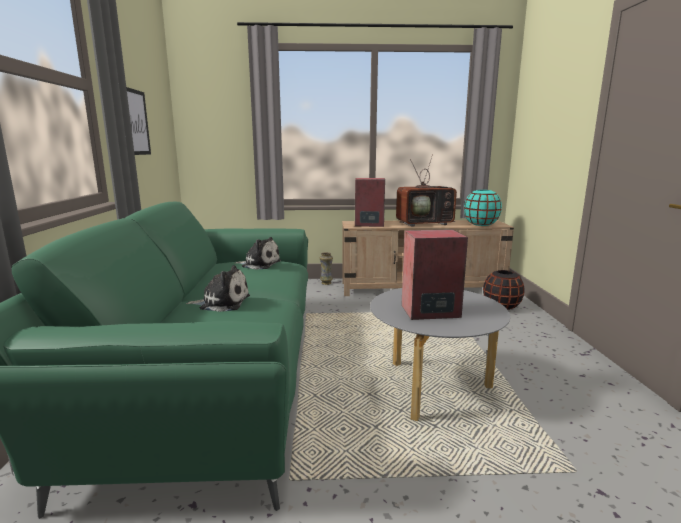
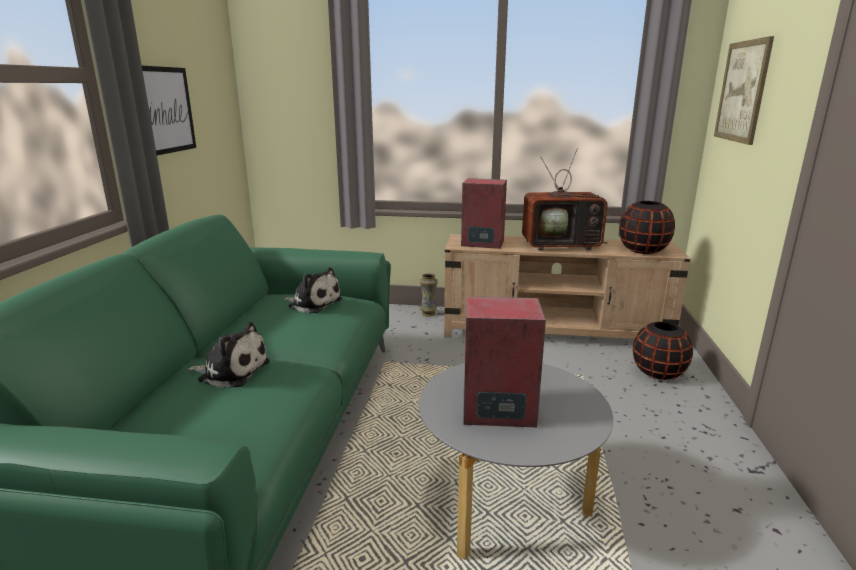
camera: 10 degrees right, 5 degrees up
(481, 224) = (643, 250): turquoise vase -> black vase
(539, 113) = (742, 91): none -> picture

